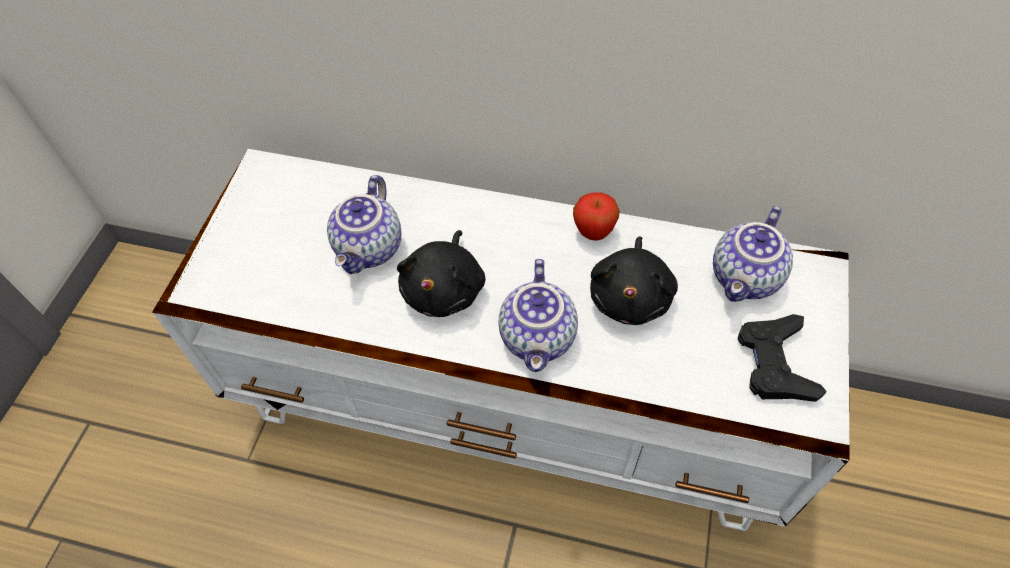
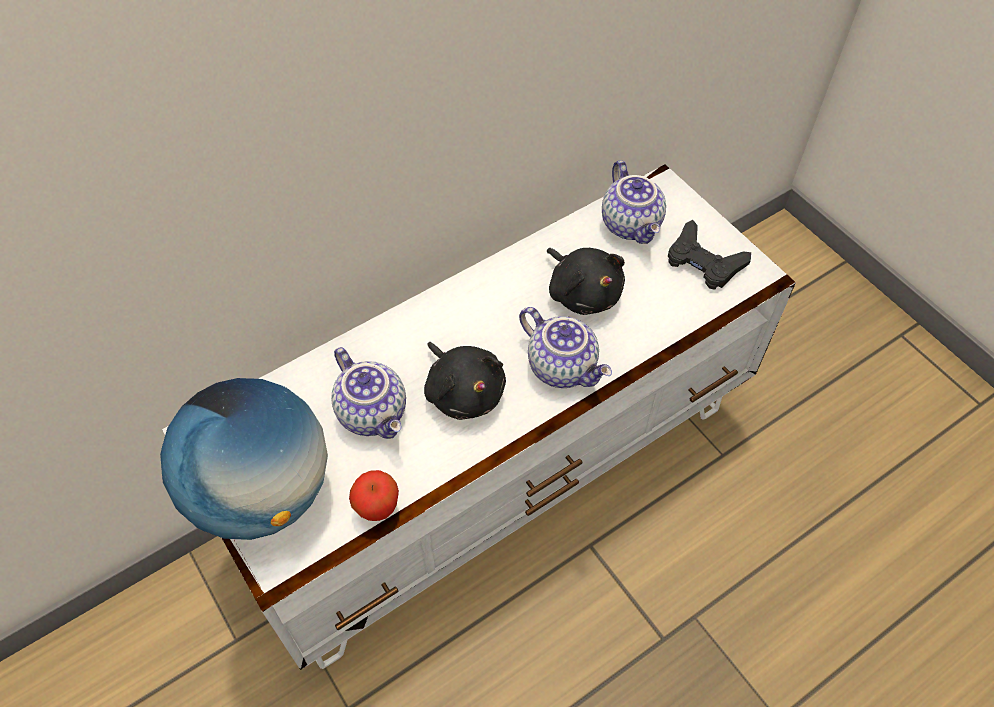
camera: 50 degrees left, 0 degrees up
(245, 238) = (263, 493): none -> globe
(593, 232) = (510, 271): apple -> apple (378, 509)

